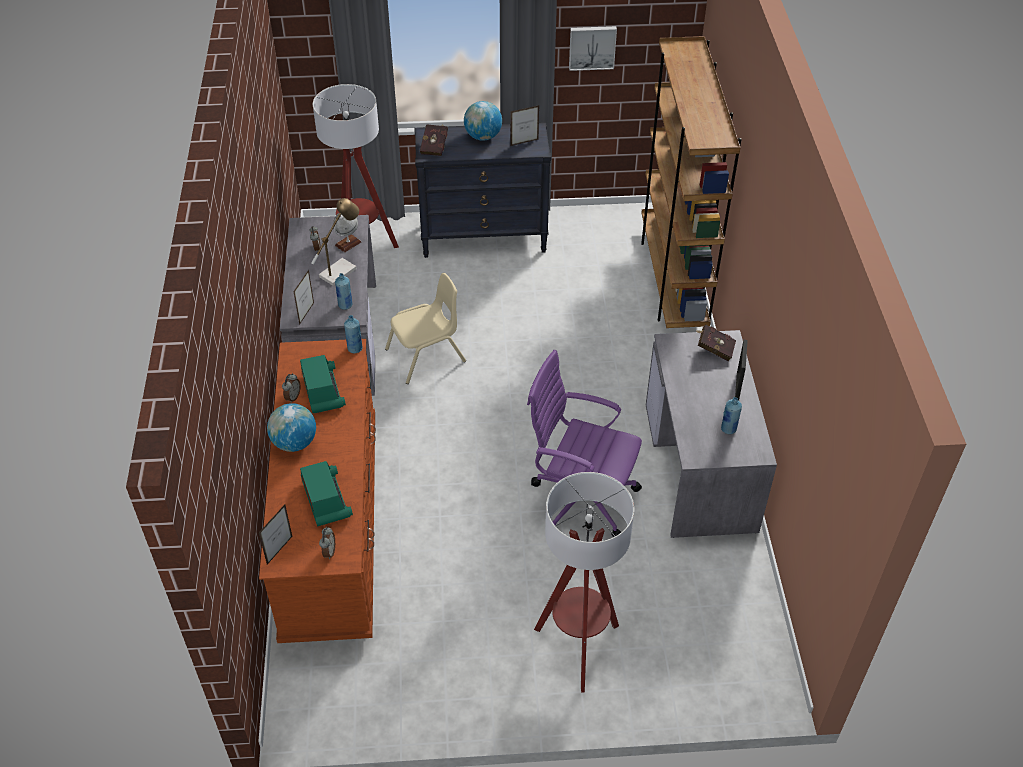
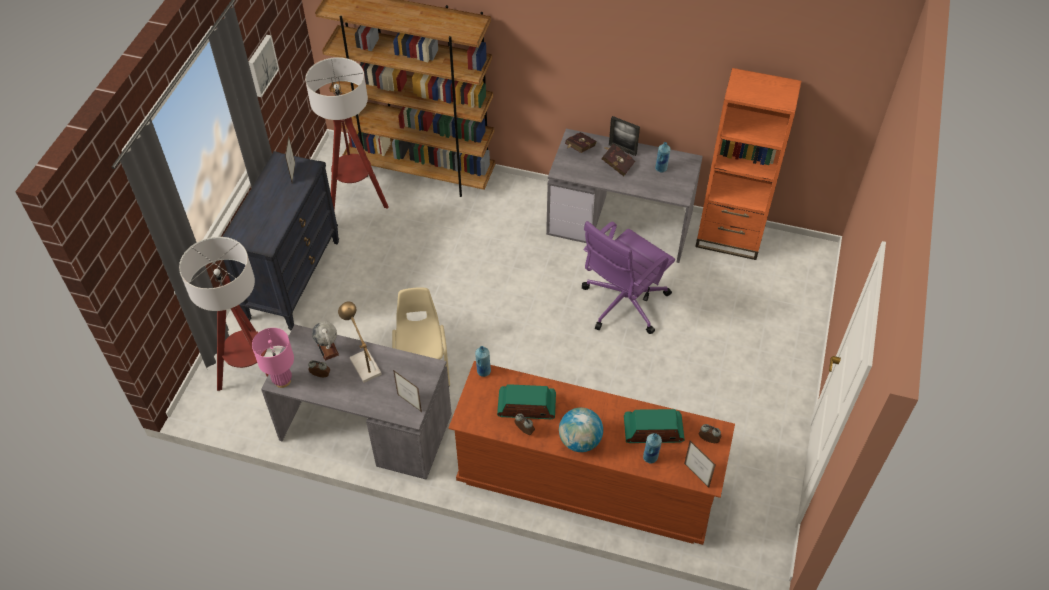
camera: 70 degrees left, 5 degrees up
(303, 227) = (282, 380): none -> pink table lamp
(345, 305) = (413, 370): blue bottle -> blue bottle (650, 457)
(435, 146) = (258, 236): red book -> red book (616, 165)
(483, 136) = (265, 199): globe -> none
(578, 648) = (757, 348): floor lamp -> floor lamp (357, 200)
(741, 581) = (729, 238): none -> orange bookcase

